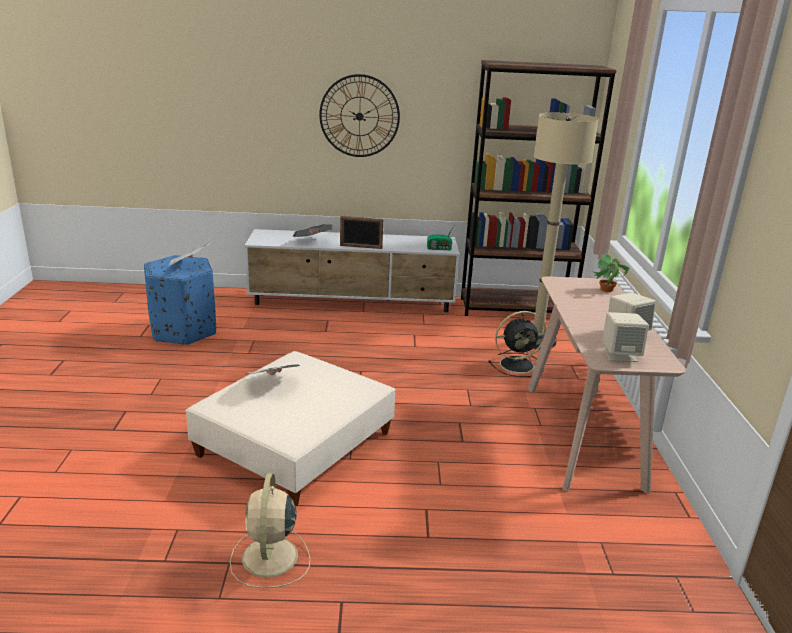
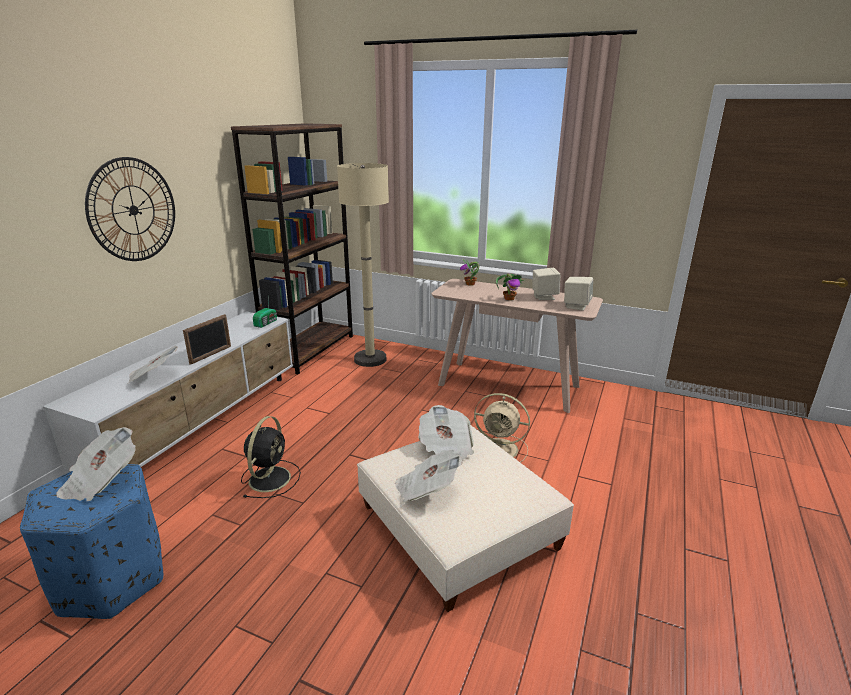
camera: 65 degrees left, 0 degrees up
(269, 558) = (632, 581): beige fan -> beige fan (501, 449)
(337, 381) = (446, 449): none -> newspaper
(518, 365) = (401, 378): black fan -> black fan (270, 478)
(586, 314) = (509, 298): none -> potted plant

